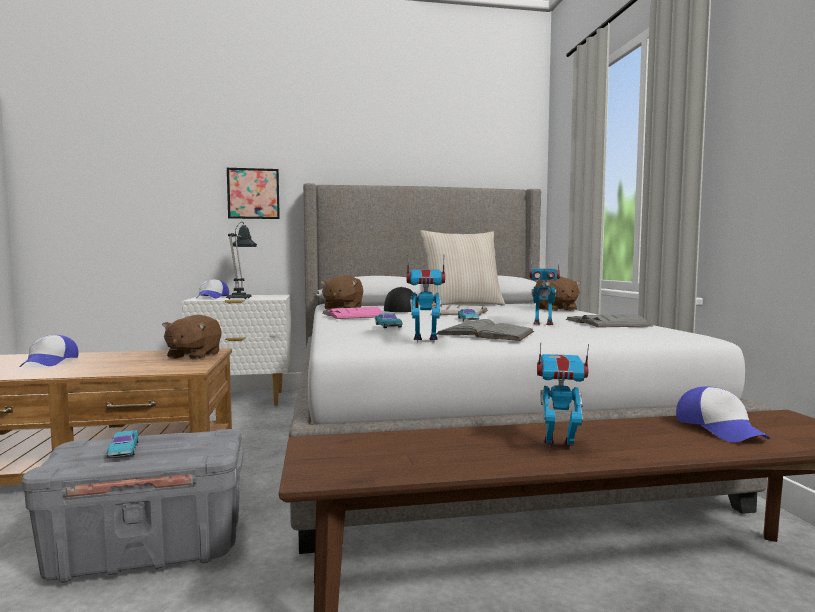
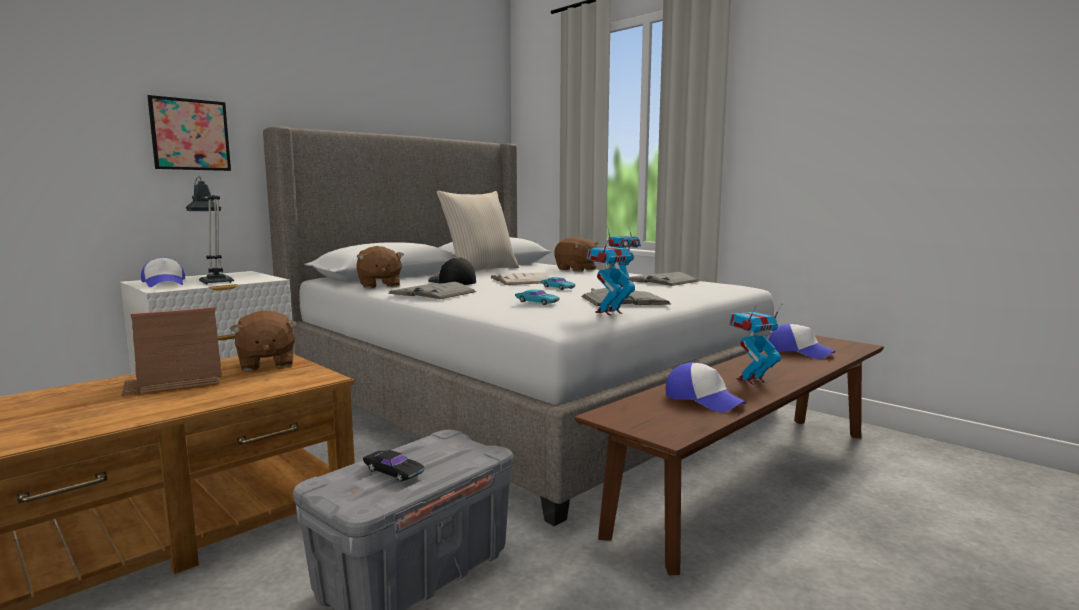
camera: 35 degrees left, 5 degrees up
(50, 362) = (72, 404): cap -> cap (703, 400)
(121, 359) = (175, 382): none -> toy house
(124, 449) = (393, 471): turquoise toy car -> black toy car
(352, 315) = (432, 293): pink book -> grey book

